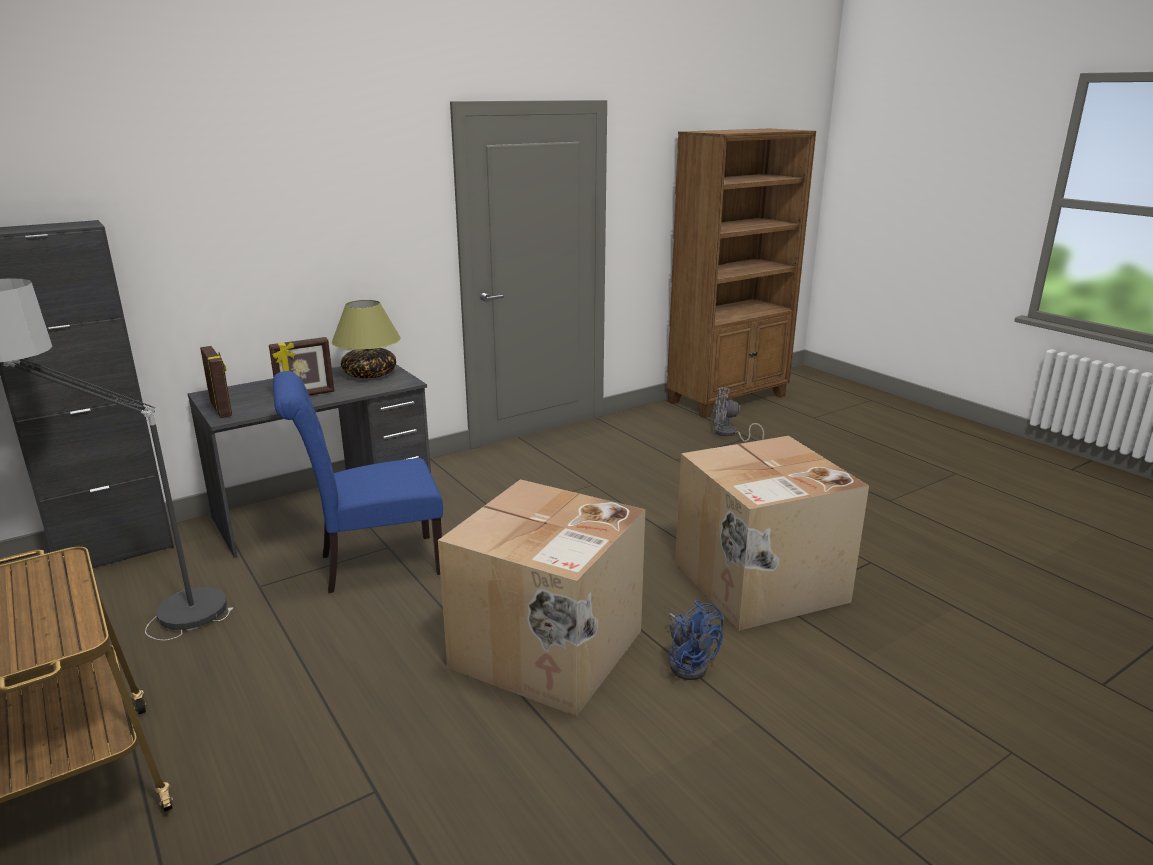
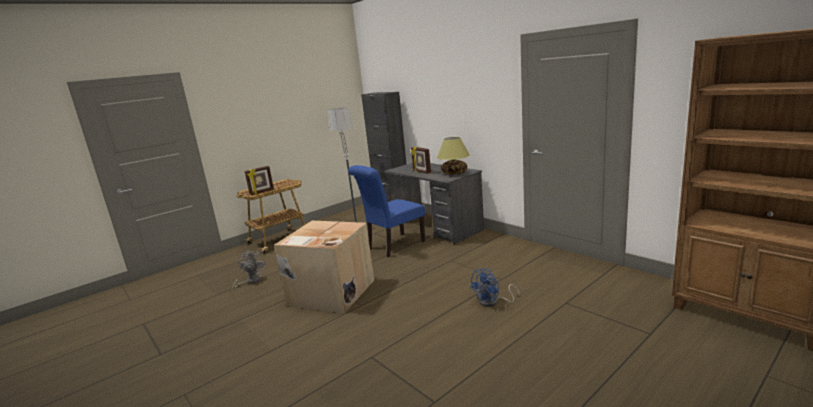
camera: 85 degrees right, 5 degrees down
(221, 409) = (402, 167): picture frame -> picture frame (262, 192)
(372, 565) = (393, 246): blue chair -> blue chair turned 105 degrees counterclockwise
(689, 663) = (317, 329): blue fan -> blue fan (493, 302)
(729, 434) = (646, 322): grey fan -> grey fan (250, 282)
(759, 583) = (394, 348): cardboard box -> none

